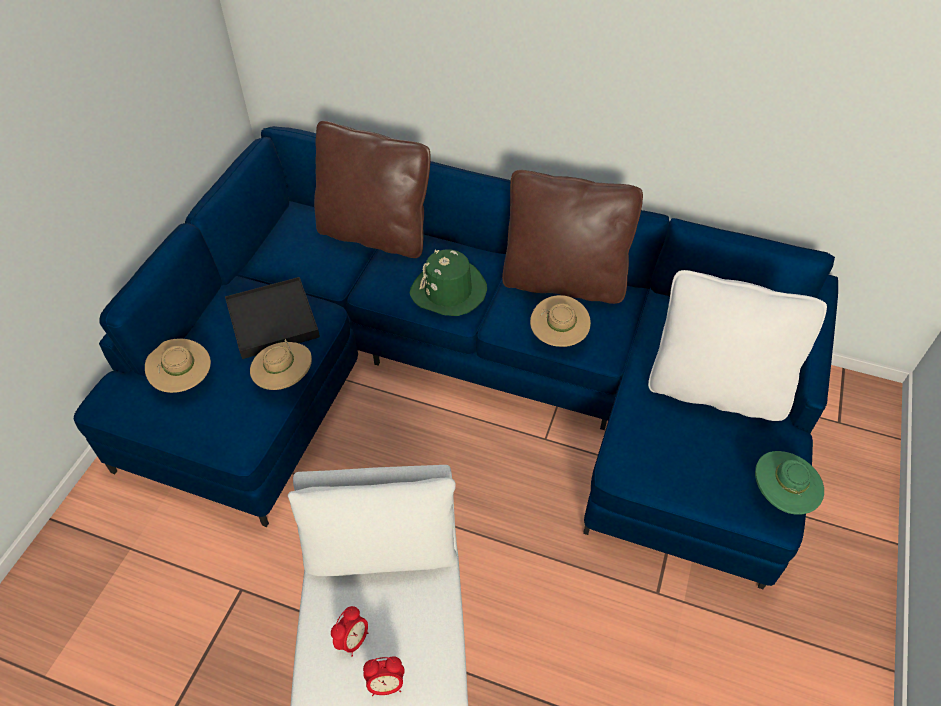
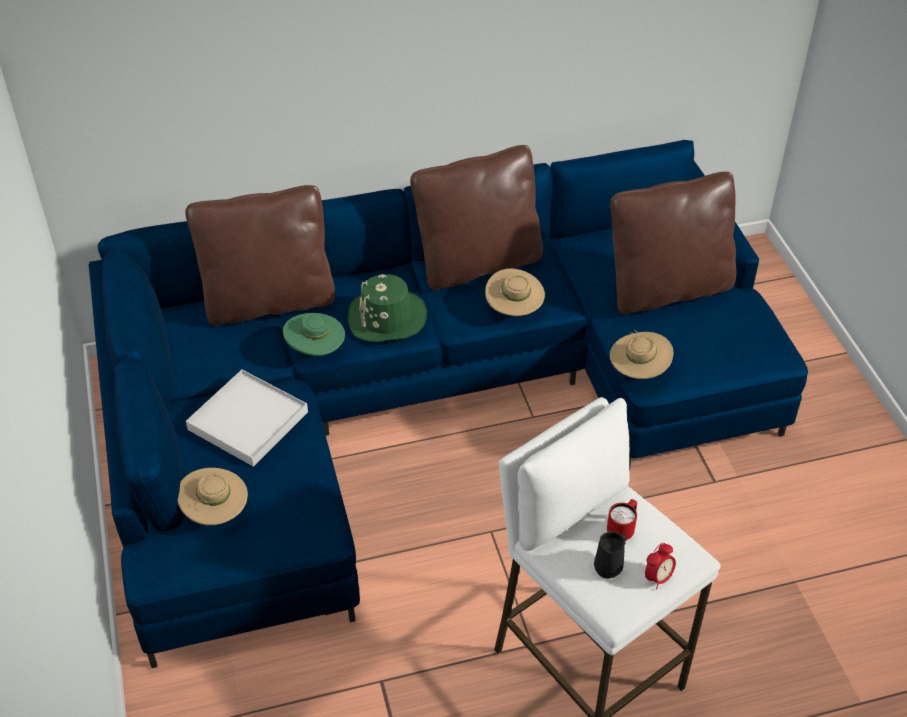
camera: 35 degrees left, 5 degrees down
(273, 320) = (248, 421): black tray -> white tray
(285, 379) = (311, 462): beige hat -> beige hat (638, 371)
(353, 640) = (609, 567): alarm clock -> black mug
(401, 609) = (622, 529): none -> red mug
(716, 389) = (667, 289): white pillow -> brown pillow
(781, 495) = (771, 340): green hat -> green hat (316, 350)

